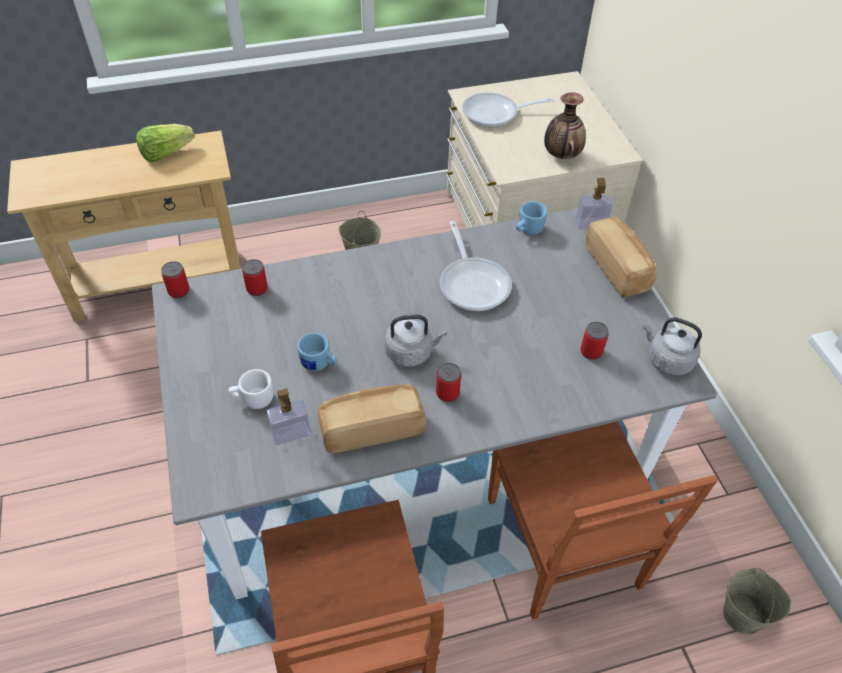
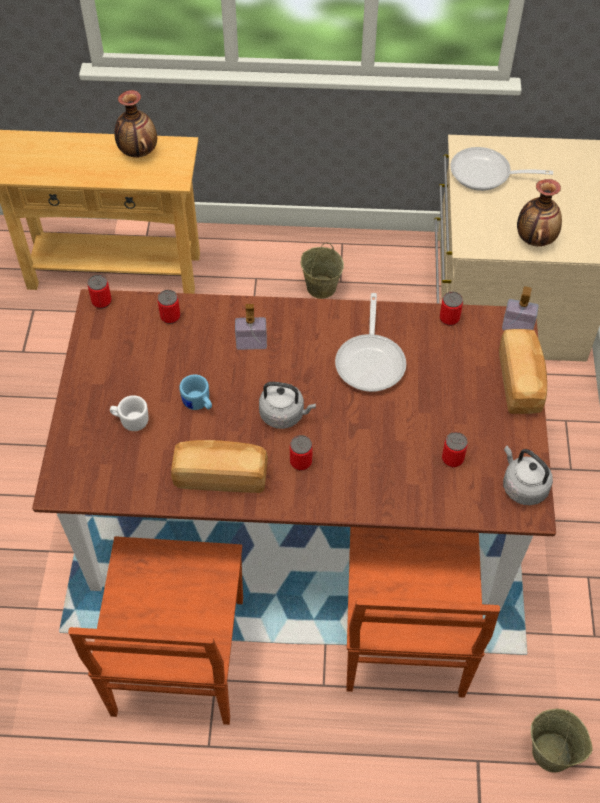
camera: 20 degrees right, 5 degrees up
(165, 153) = (138, 152): lettuce -> vase
(291, 433) = (151, 460): soap dispenser -> soap dispenser (251, 343)
(418, 453) = (300, 506): grey dining table -> brown dining table
(527, 230) = (449, 318): blue mug -> can

